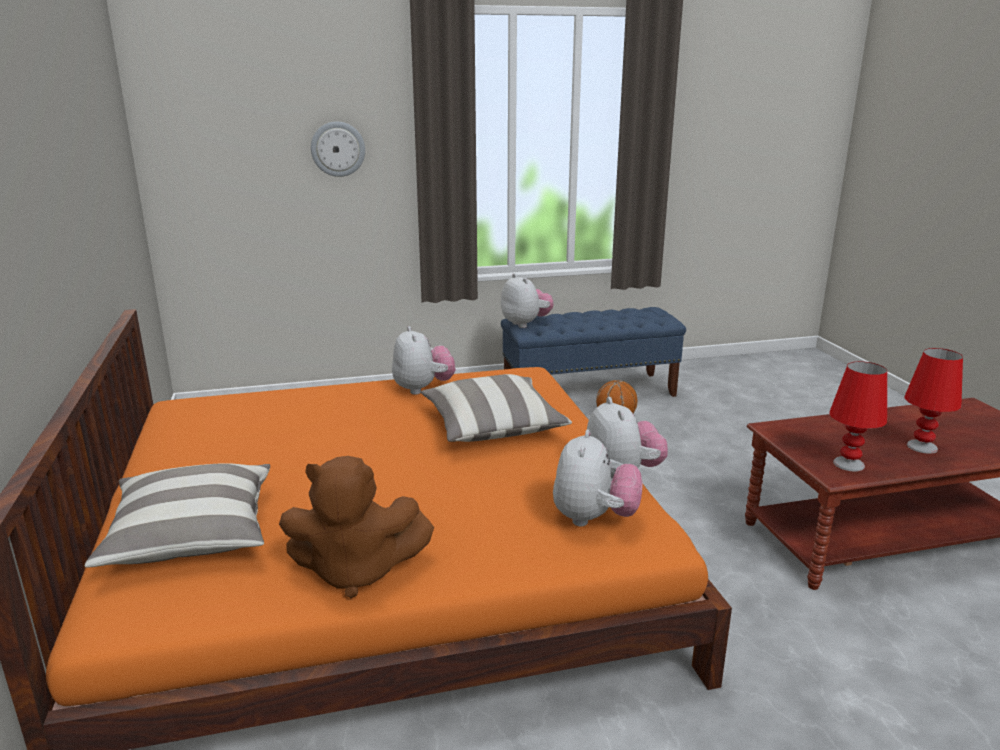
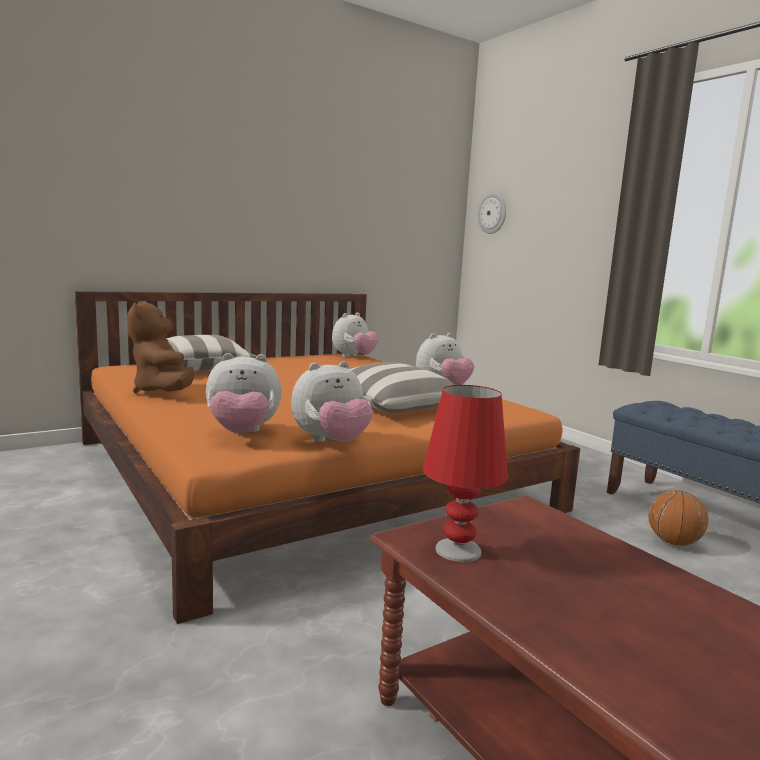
camera: 70 degrees right, 10 degrees down
(338, 149) = (571, 218): wall clock -> wall clock (492, 213)
(525, 324) = (655, 405): plush toy -> plush toy (353, 357)
(922, 447) = (605, 627): red table lamp -> none

